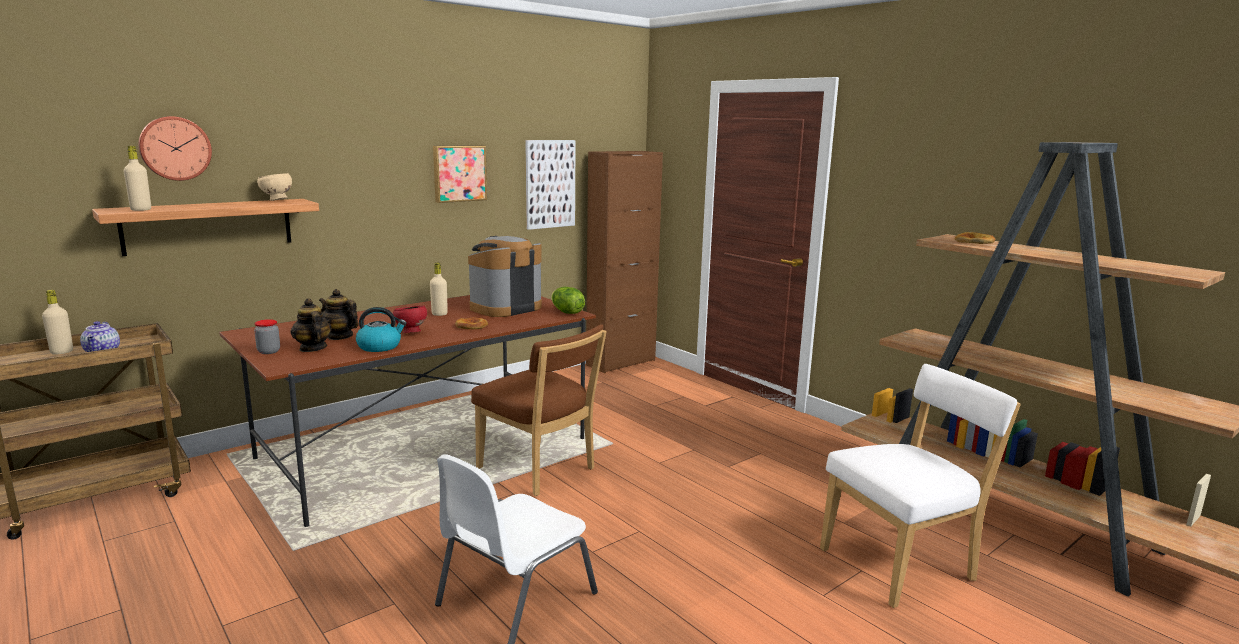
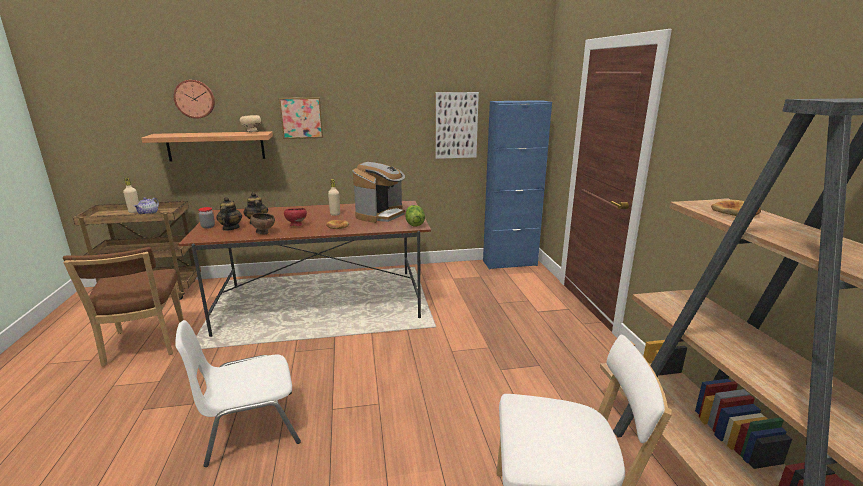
camera: 30 degrees right, 5 degrees up
(141, 210) = (168, 135): beige bottle -> none
(380, 346) = (264, 233): kettle -> brown bowl
(459, 173) = (381, 116): picture -> picture (301, 117)
(505, 308) = (381, 215): coffee machine -> coffee machine turned 135 degrees clockwise
(540, 470) = (368, 335): brown chair -> brown chair (144, 346)
(621, 362) = (509, 263): brown cabinet -> blue cabinet

